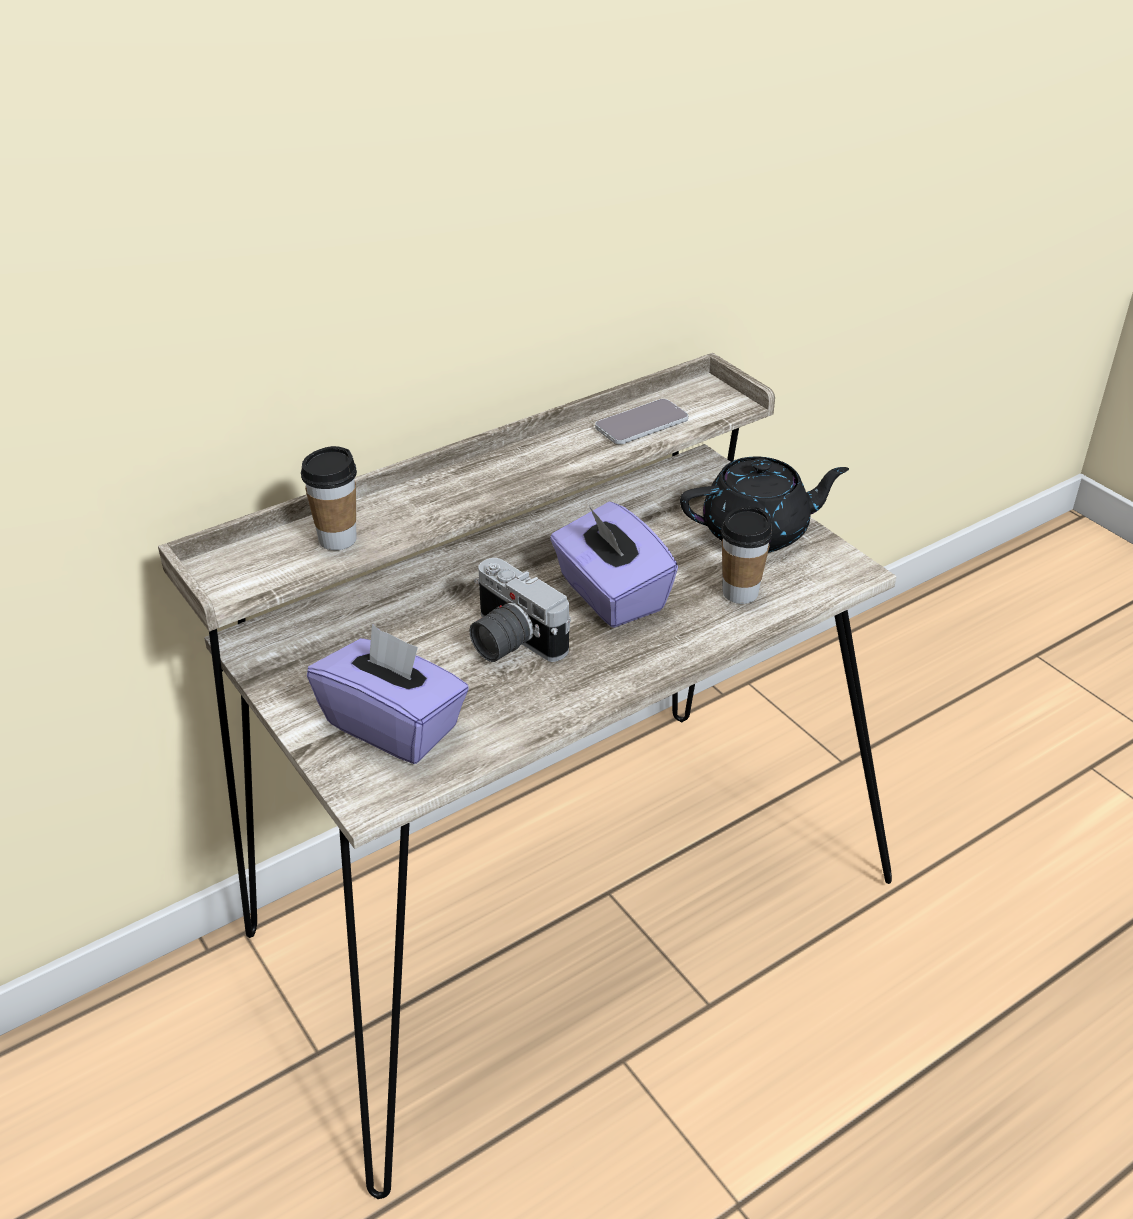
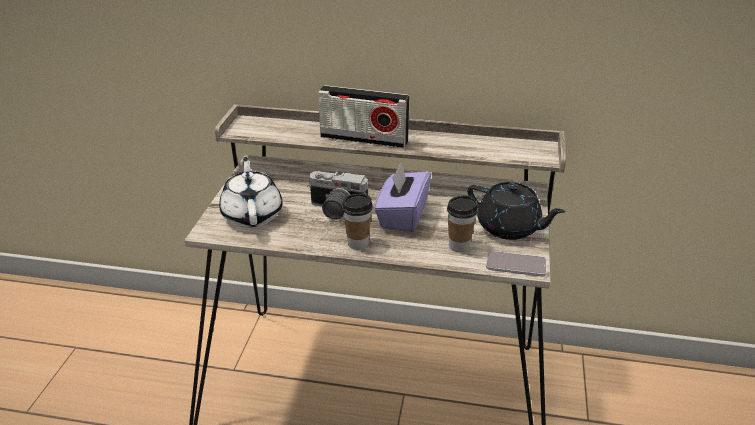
camera: 45 degrees right, 5 degrees down
(337, 539) = (297, 132): cup -> cup (358, 243)
(394, 725) = (252, 214): purple tissue box -> white teapot
(461, 497) = (364, 139): none -> radio
(508, 641) = (335, 210): camera -> camera turned 75 degrees counterclockwise
(641, 423) = (486, 146): phone -> phone (516, 264)

